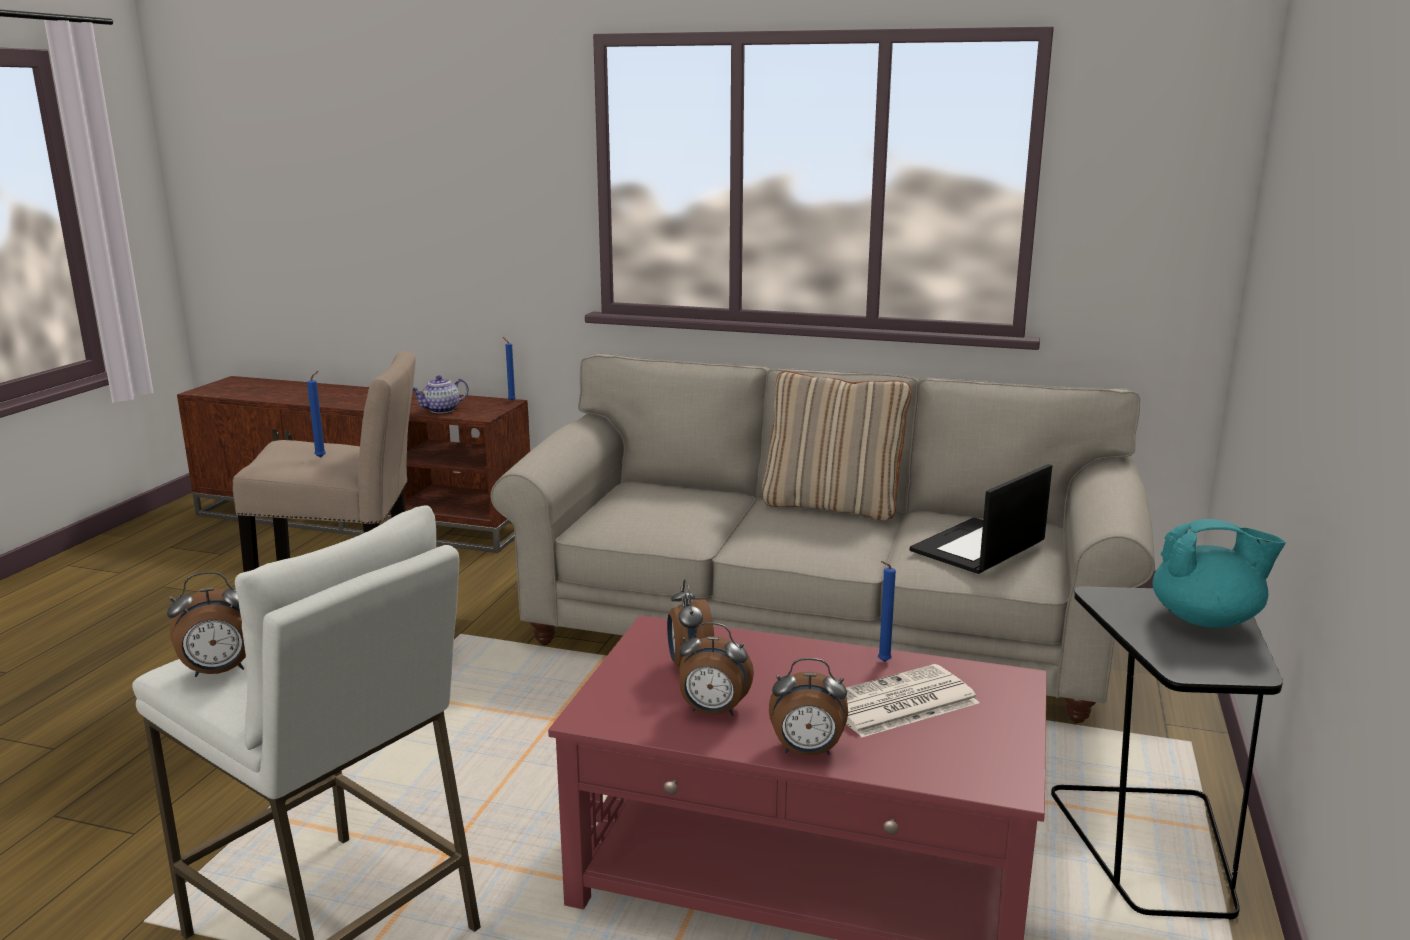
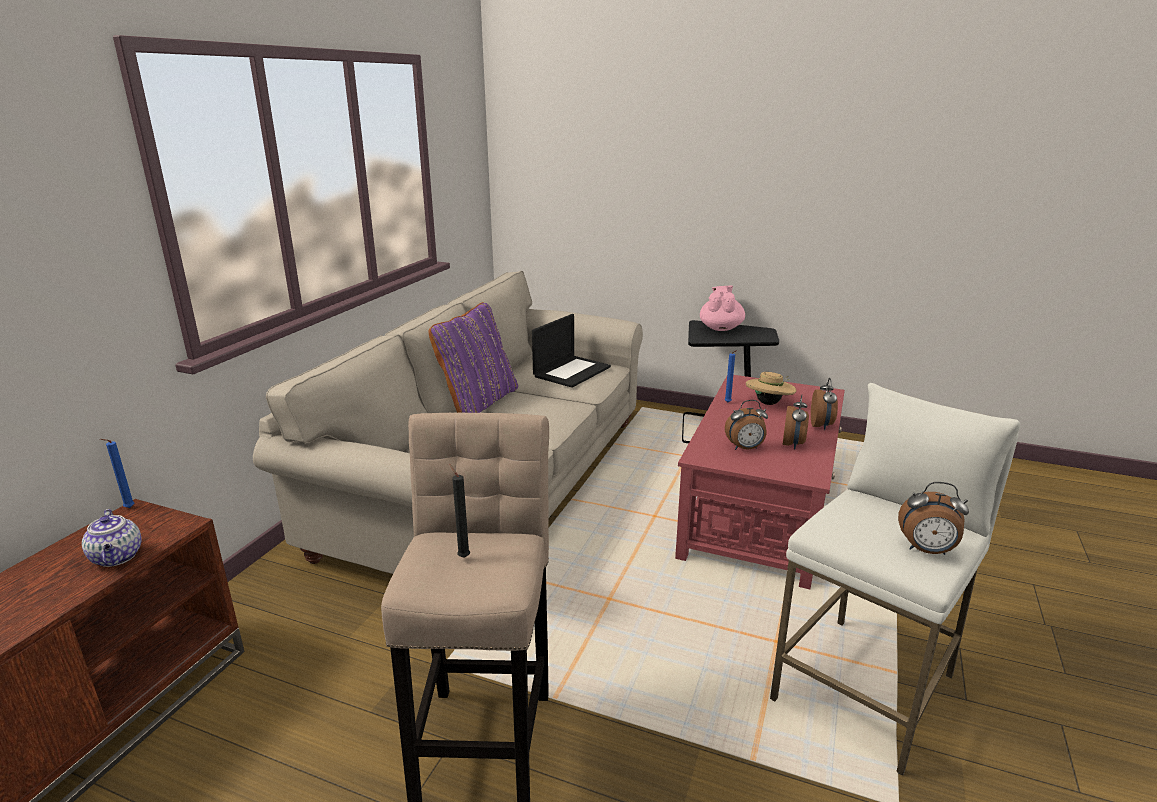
camera: 85 degrees left, 5 degrees up
(219, 672) = (926, 550): alarm clock -> alarm clock turned 120 degrees clockwise
(322, 457) = (462, 556): blue candle -> black candle
(832, 506) = (478, 402): beige pillow -> purple pillow
(898, 703) = (768, 403): newspaper -> beige hat
(978, 547) = (572, 371): laptop -> laptop turned 105 degrees counterclockwise
(1206, 620) = (721, 328): turquoise teapot -> pink teapot

